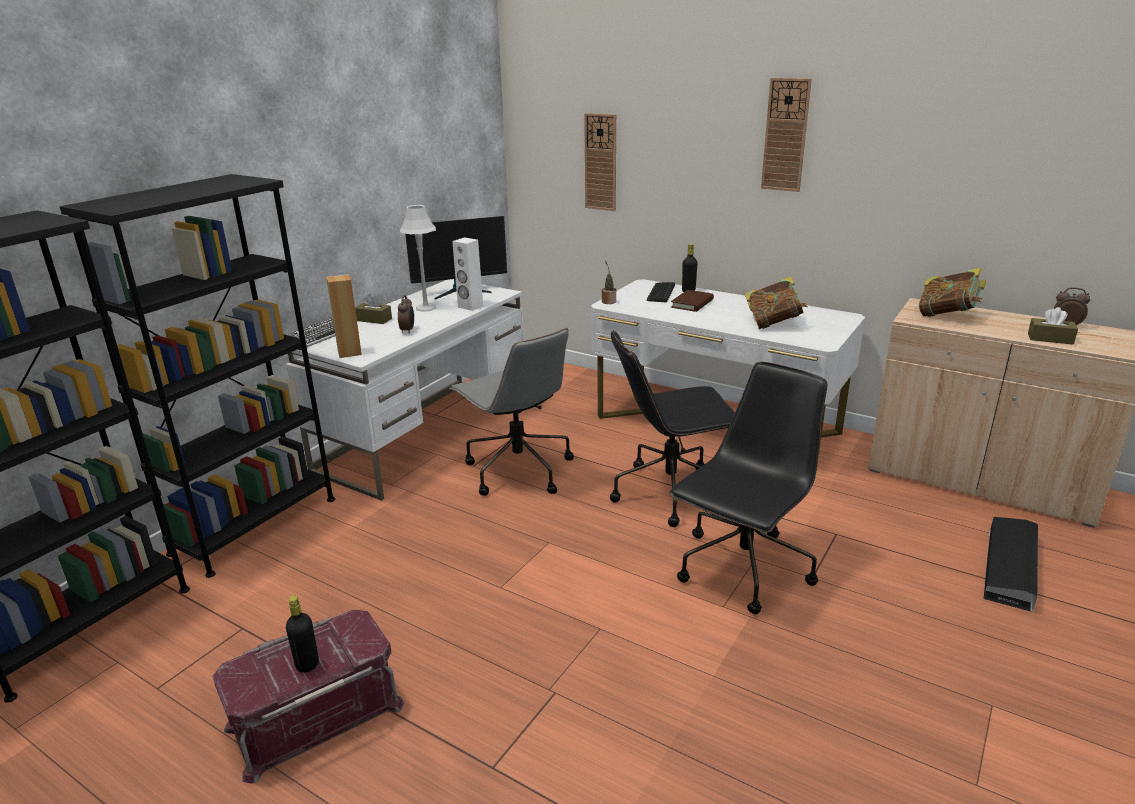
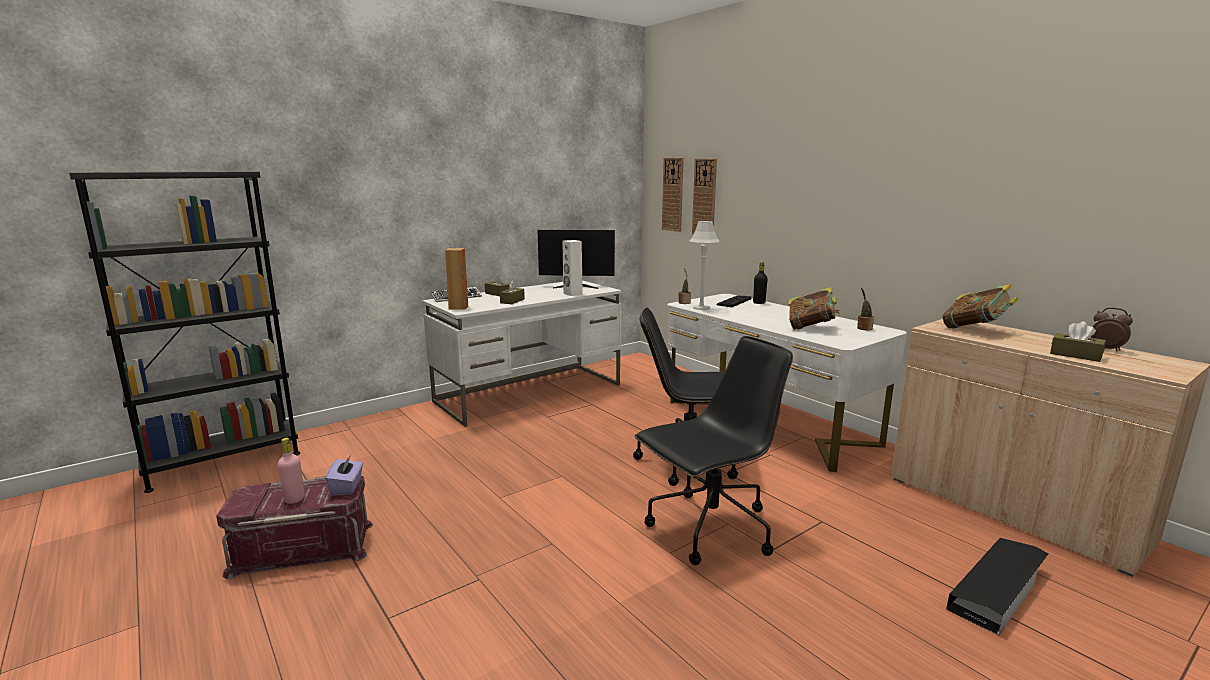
camera: 20 degrees right, 10 degrees down
(255, 525) = (371, 426): black bookcase -> none
(307, 664) = (294, 499): black bottle -> pink bottle
(362, 631) = (347, 487): none -> purple tissue box
(408, 330) = (512, 301): alarm clock -> brown tissue box
(426, 308) = (540, 292): grey table lamp -> grey table lamp (701, 308)
(517, 470) = (578, 425): grey office chair -> none
(692, 303) = (753, 310): brown book -> none
(785, 135) = (843, 168): wall clock -> wall clock (673, 194)
(822, 316) = (863, 328): none -> potted plant

